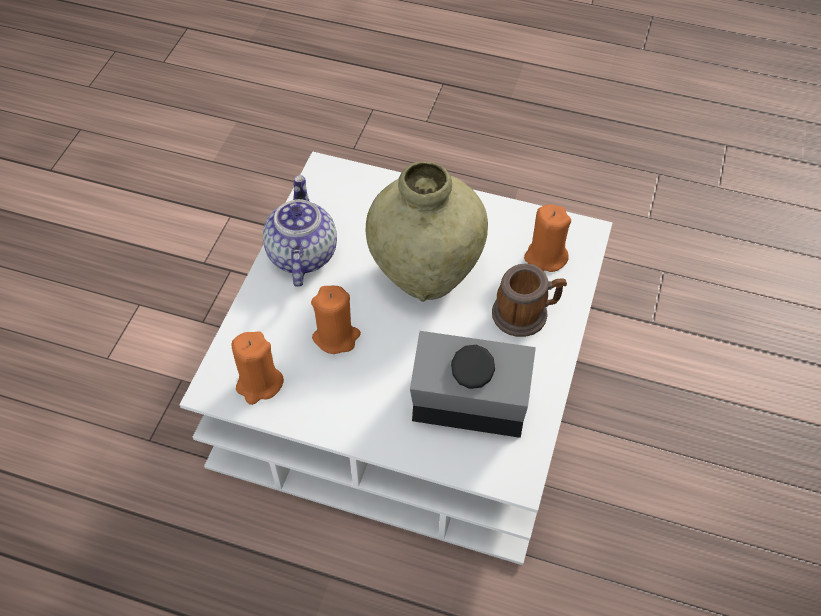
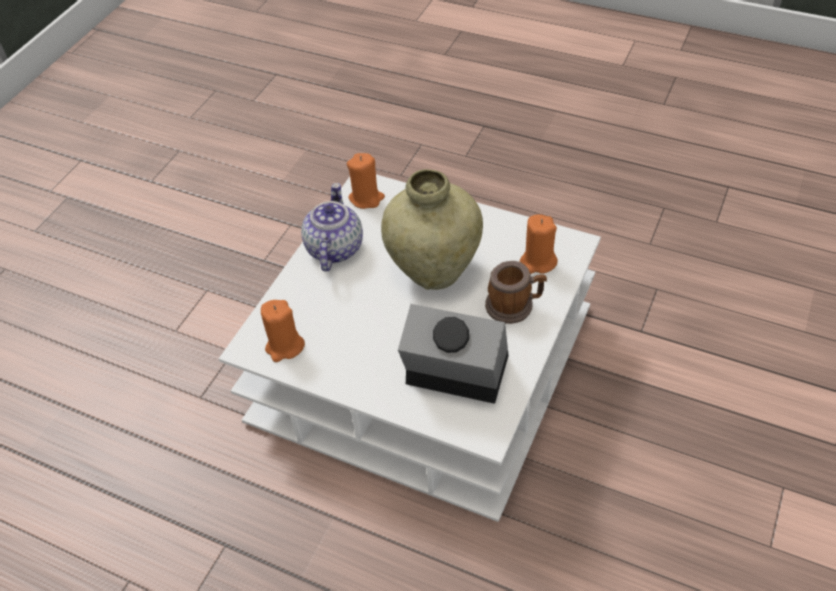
camera: 10 degrees right, 5 degrees down
(336, 337) = (353, 314): orange candle -> orange candle (366, 198)

